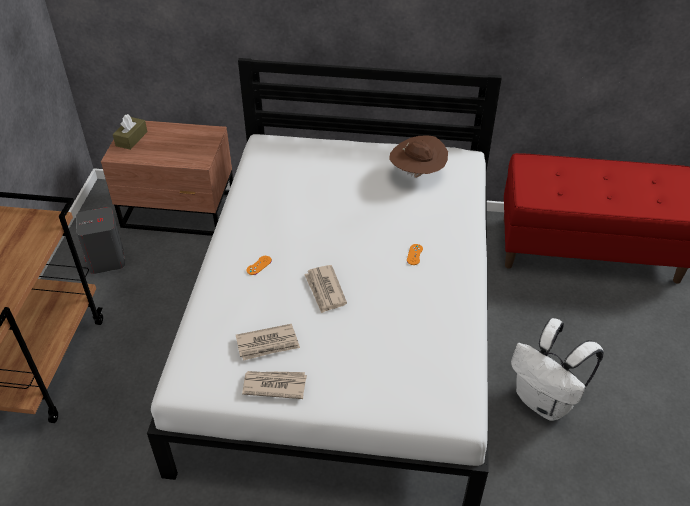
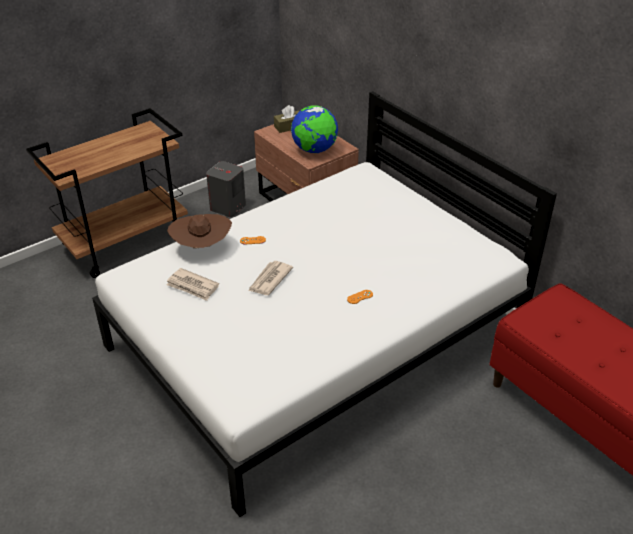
camera: 45 degrees right, 5 degrees down
(188, 149) = (314, 150): none -> globe
(274, 385) = (164, 310): newspaper -> none
(417, 174) = (442, 248): brown hat -> brown hat (202, 248)
(545, 401) = (389, 493): white backpack -> none

